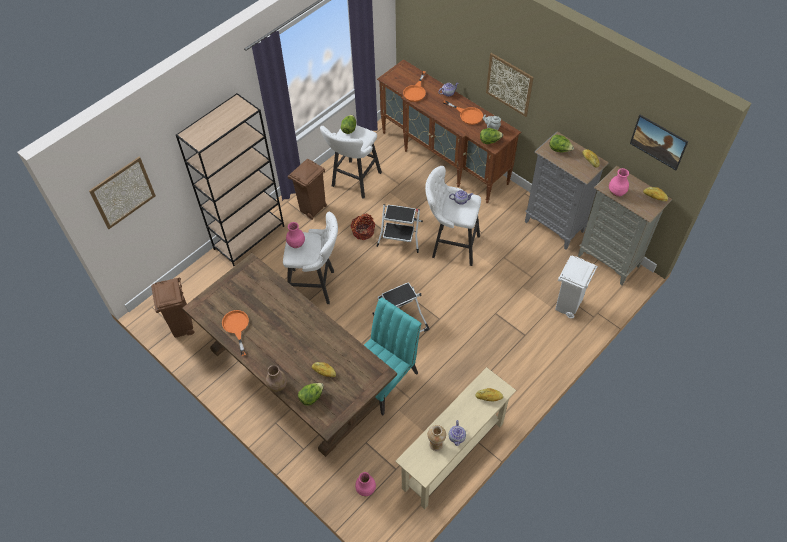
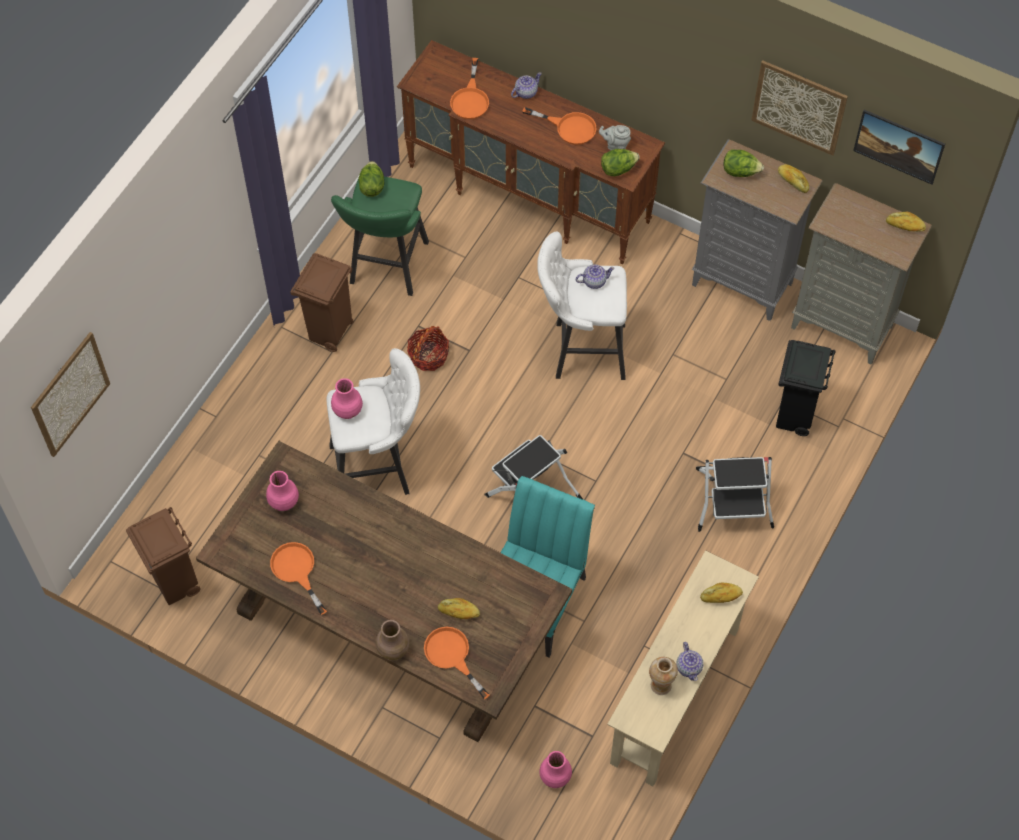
camera: 15 degrees left, 5 degrees up
(249, 237) = (236, 404): beige bookcase -> none
(311, 397) = (452, 656): lettuce -> orange frying pan
(353, 183) = (386, 271): white stool -> green stool
(400, 234) = (493, 348): step ladder -> step ladder (732, 499)
(509, 84) = (636, 72): picture -> picture (799, 106)
(567, 306) = (794, 418): white trash can -> black trash can
(616, 192) = (845, 230): pink vase -> pink vase (284, 502)

